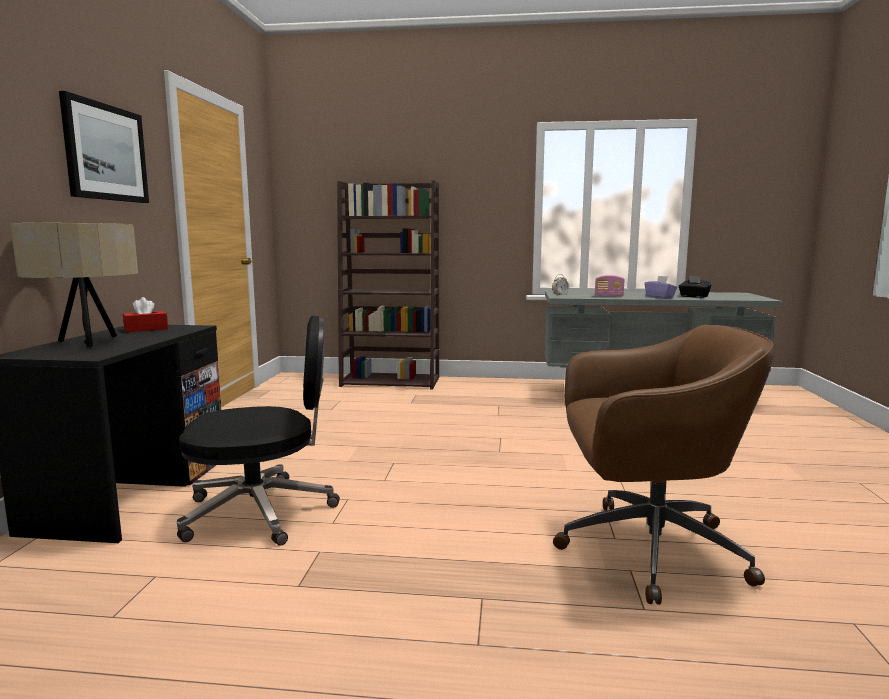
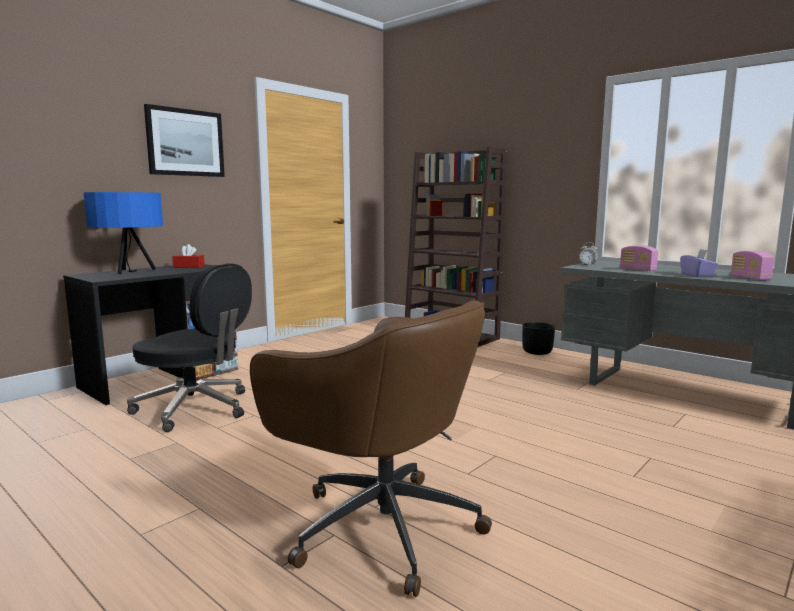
camera: 35 degrees right, 0 degrees up
(88, 343) = (130, 272): beige table lamp -> blue table lamp
(491, 384) = (537, 352): none -> black planter
(693, 297) = (750, 278): black tissue box -> radio

